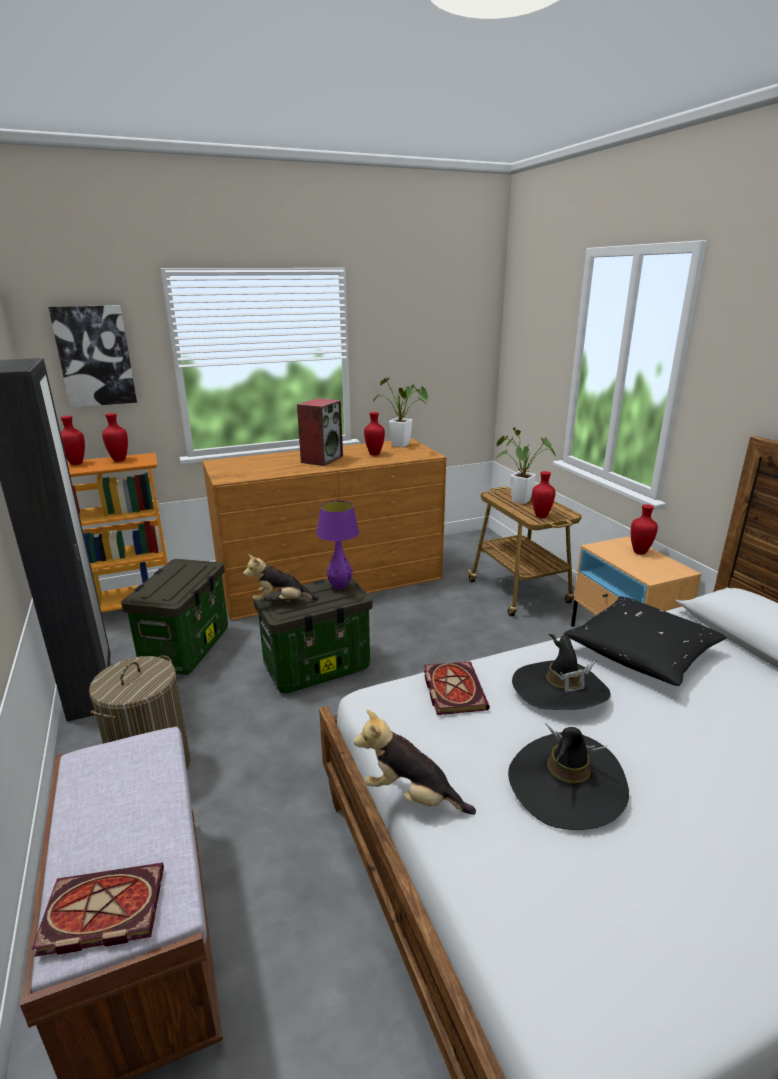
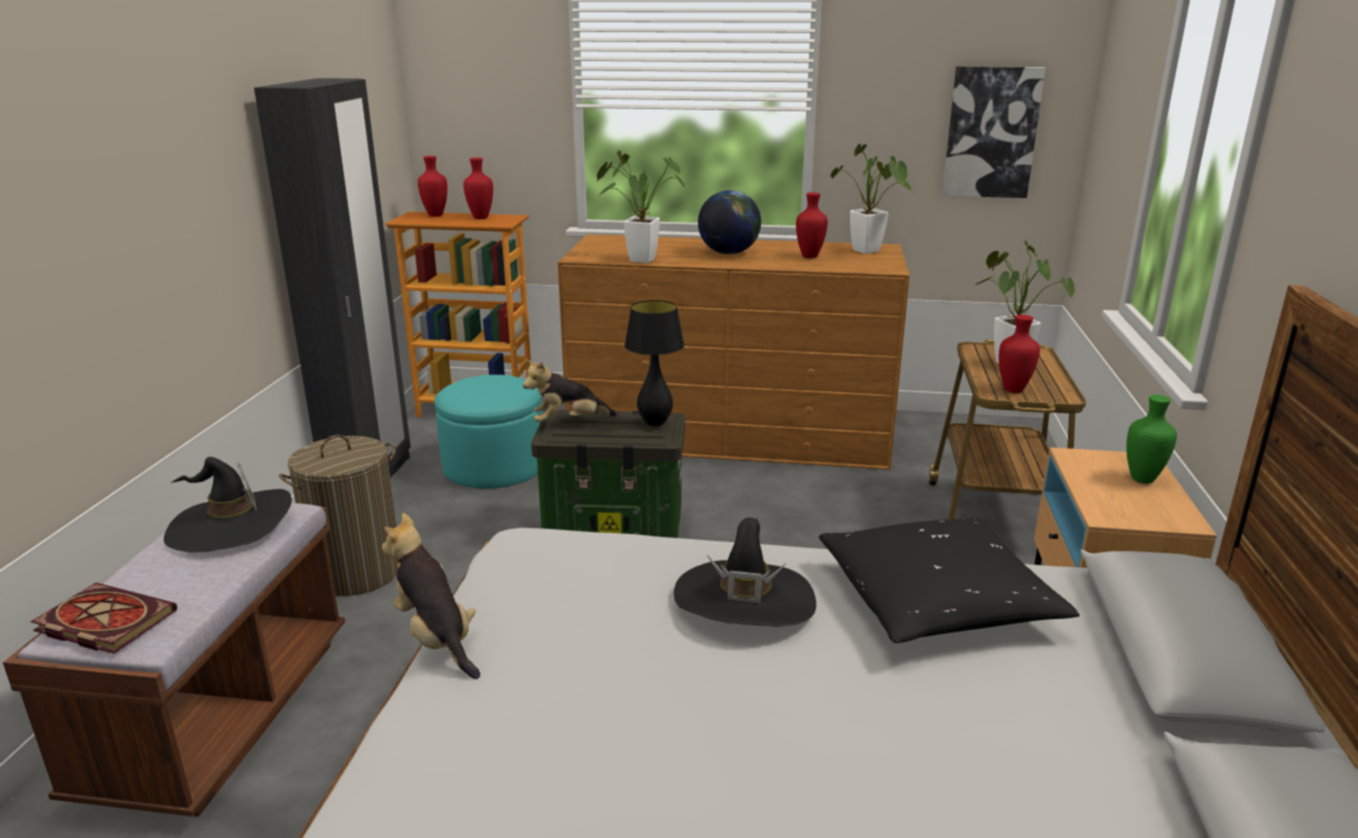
camera: 30 degrees right, 0 degrees up
(95, 356) = (482, 86): picture -> picture (991, 132)
(186, 648) = (494, 465): storage box -> turquoise ottoman
(268, 474) = (636, 260): none -> potted plant
(281, 601) = (568, 422): plush toy -> plush toy turned 45 degrees counterclockwise
(322, 459) = (728, 253): speaker -> globe
(340, 586) = (655, 423): purple table lamp -> black table lamp
(452, 689) = (611, 556): book -> none
(566, 784) = (612, 694): black hat -> black hat (230, 526)
(640, 552) = (1144, 480): red vase -> green vase

